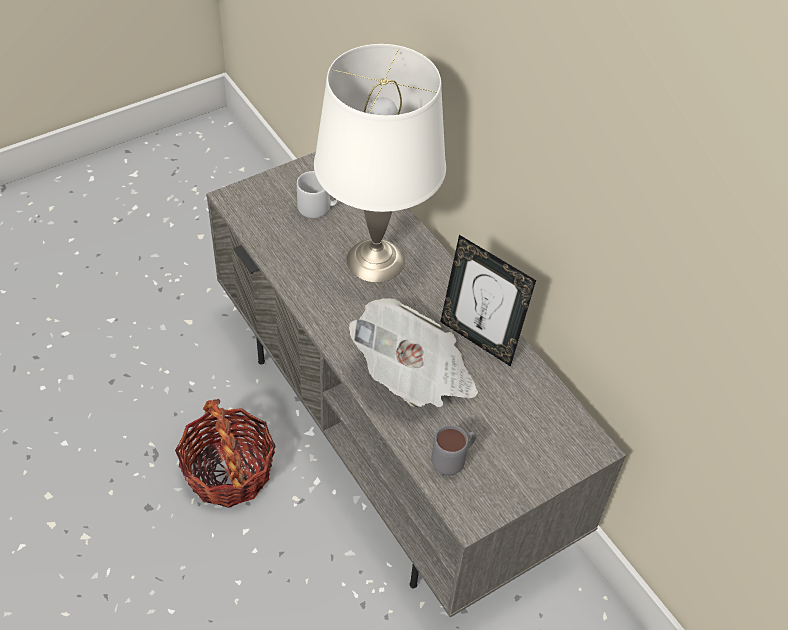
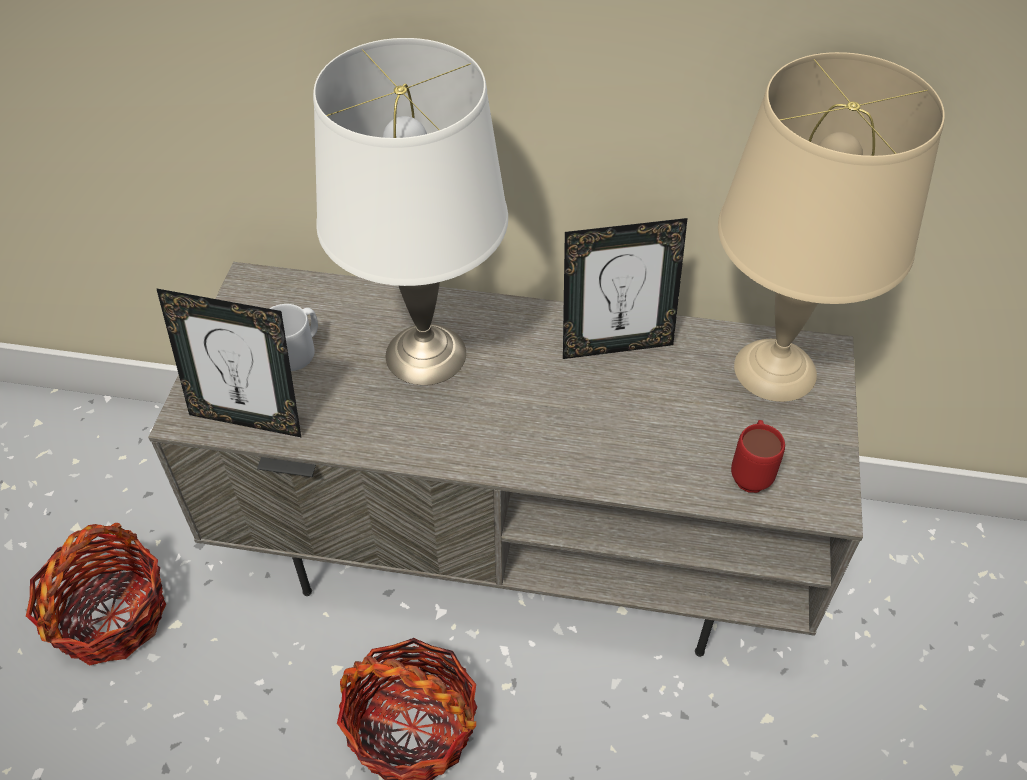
camera: 45 degrees left, 0 degrees up
(168, 291) = (110, 615): none -> basket
(256, 221) = (248, 418): none -> picture frame
(414, 376) = (611, 428): newspaper -> none
(453, 463) = (751, 472): grey mug -> red mug
(547, 428) = (773, 370): none -> beige table lamp

